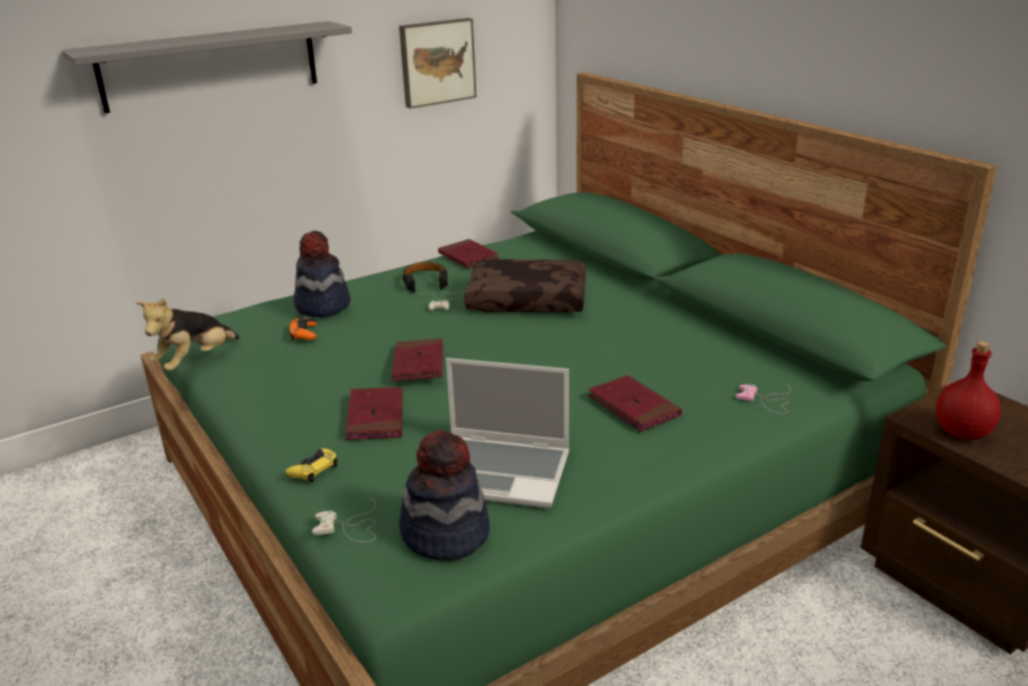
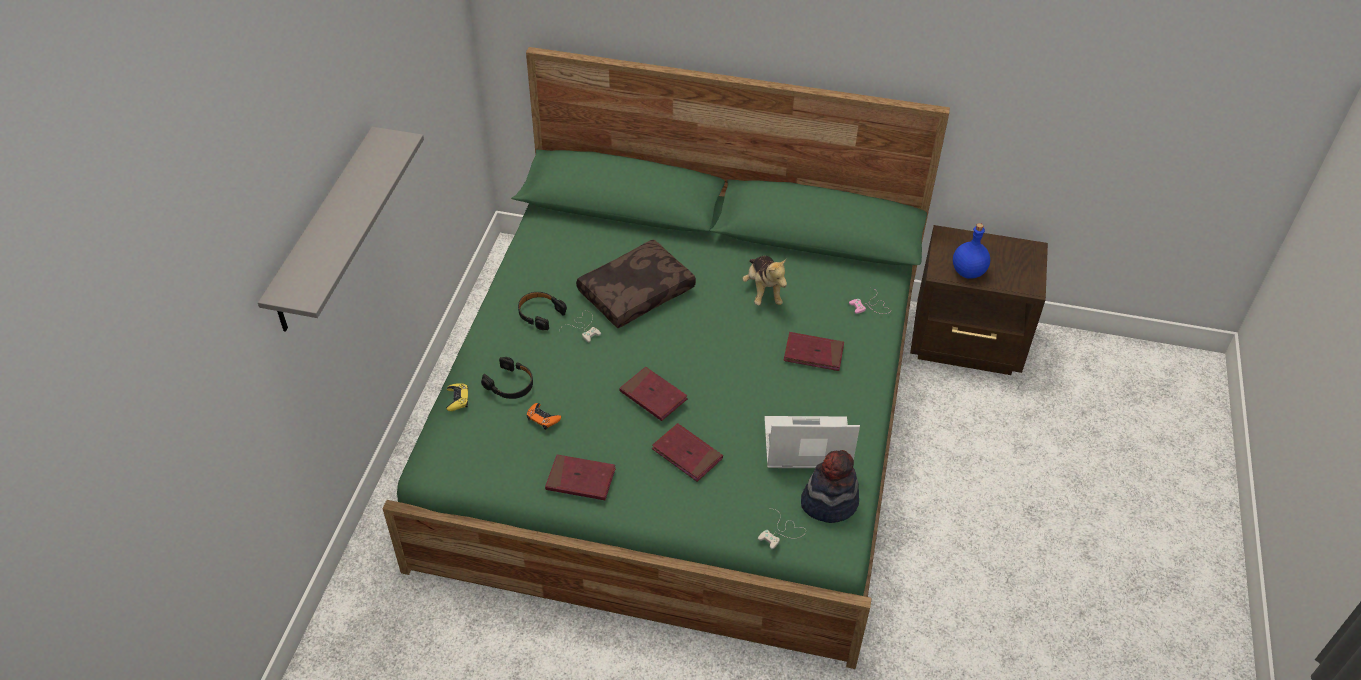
camera: 45 degrees left, 20 degrees up
(195, 361) = (498, 489): plush toy -> plush toy (763, 291)
(314, 469) = (711, 513): yellow game controller -> yellow game controller (457, 399)
(322, 306) = (510, 384): hat -> black headphones
(436, 62) = (423, 100): picture -> none
(468, 257) = (529, 266): red book -> red book (580, 480)
(501, 472) = (806, 446): laptop -> laptop turned 150 degrees counterclockwise
(962, 432) = (968, 271): red bottle -> blue bottle

